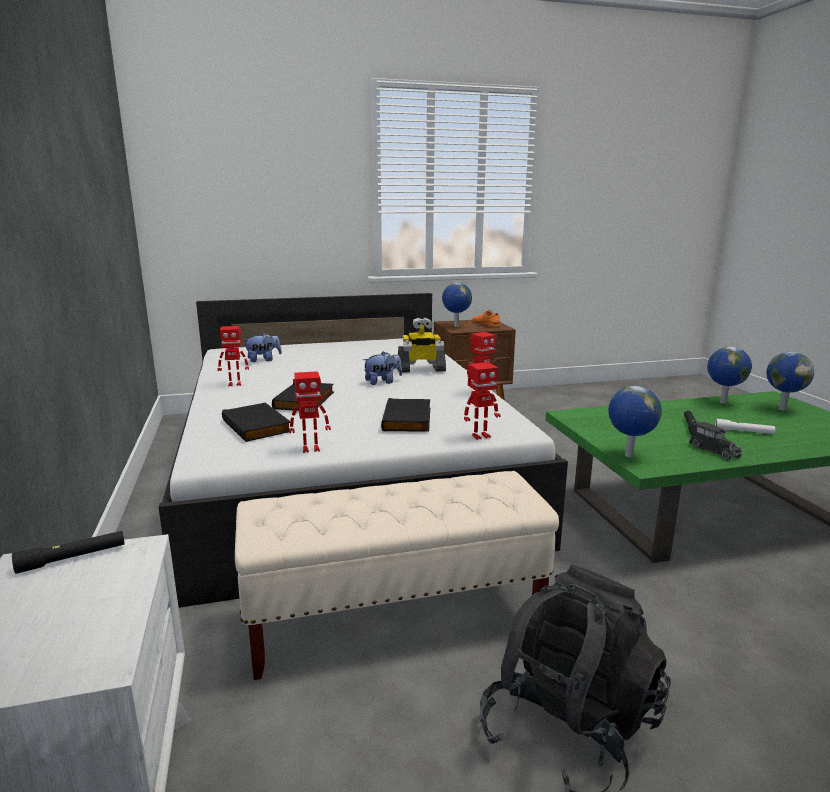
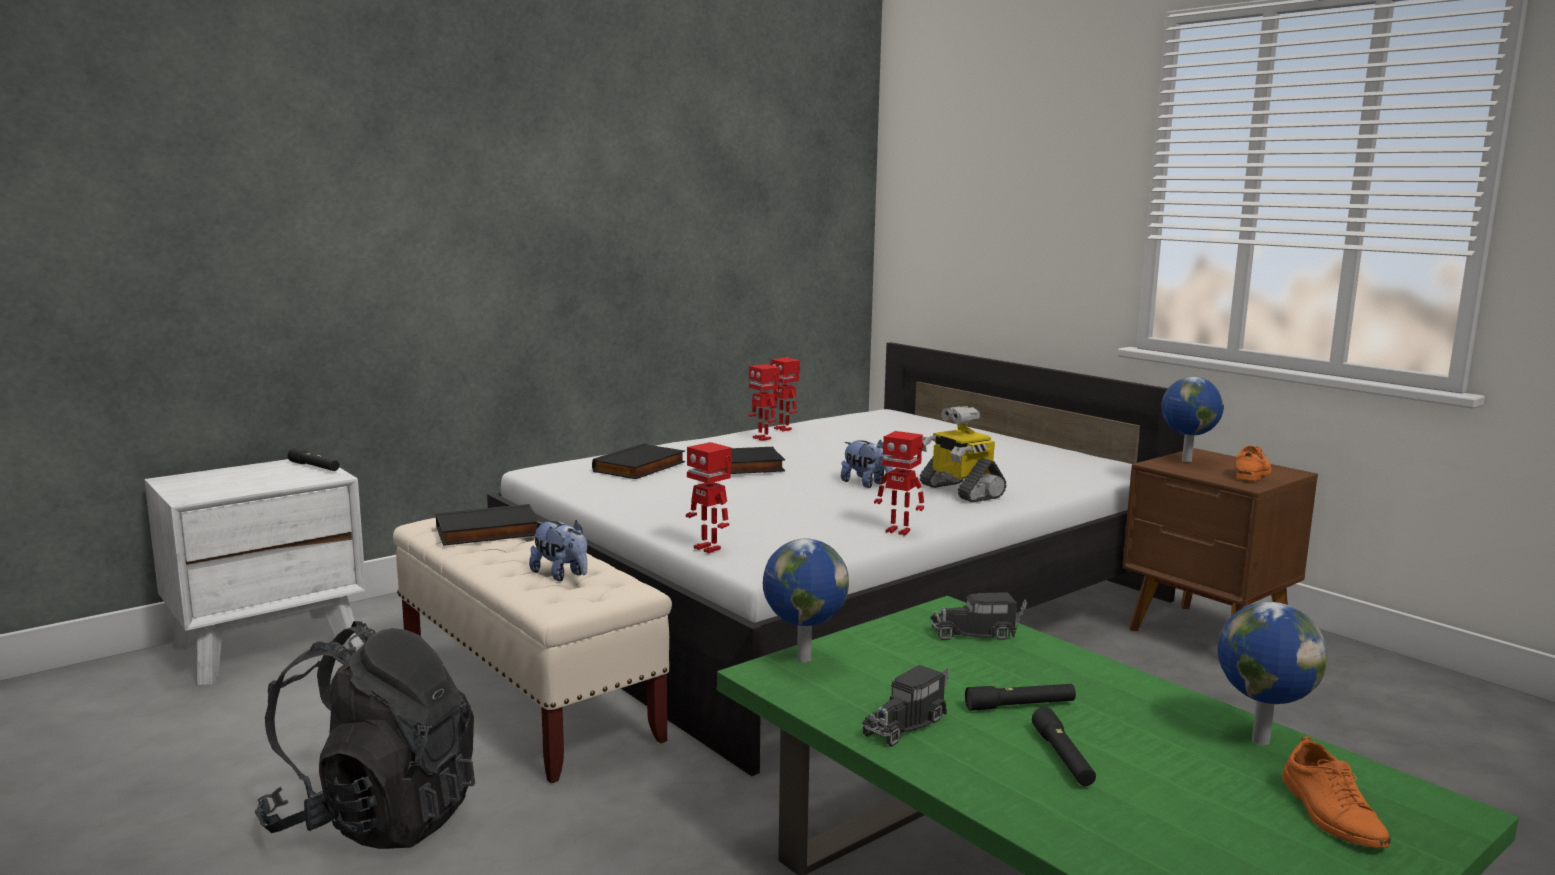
camera: 65 degrees right, 5 degrees down
(263, 360) = (863, 429): plush toy -> plush toy (561, 575)
(310, 449) = (598, 494): toy robot -> toy robot (783, 429)
(409, 419) = (728, 512): black book -> black book (487, 532)
(602, 416) = (977, 633): none -> toy truck
(743, 432) = (1063, 757): white flashlight -> black flashlight
(781, 409) = (1331, 813): globe -> orange shoe

